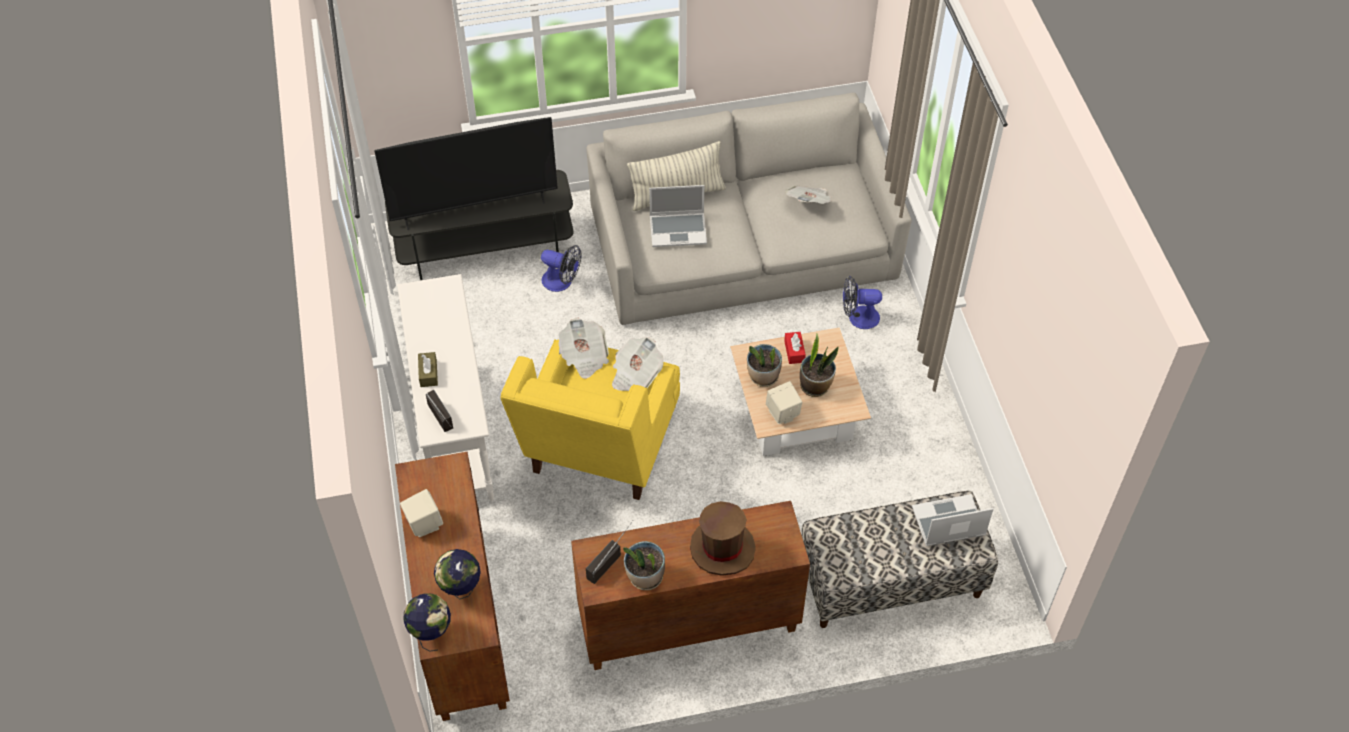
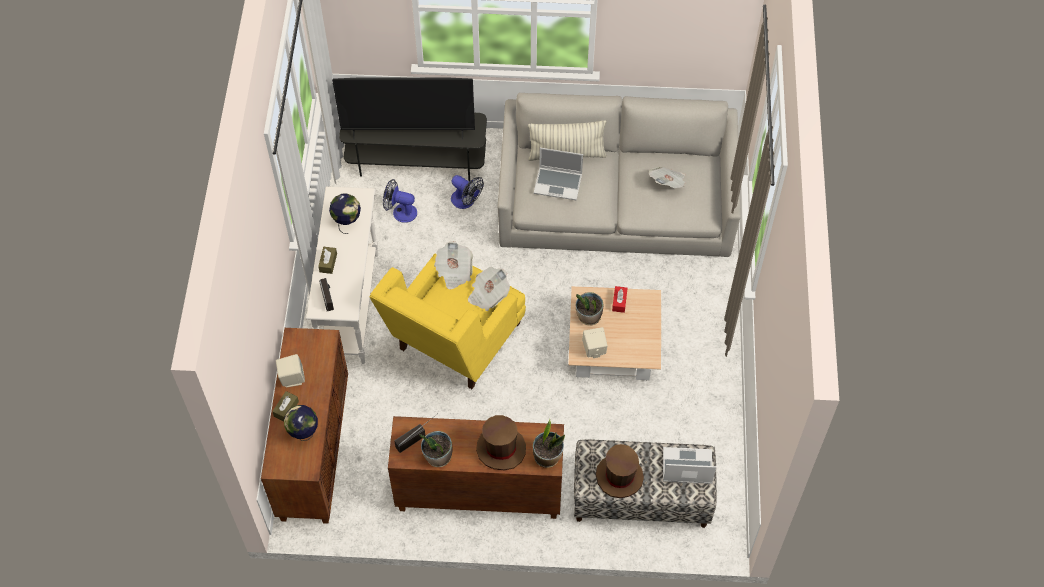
camera: 15 degrees right, 5 degrees up
(428, 564) = (286, 409): none -> brown tissue box
(431, 633) = (274, 461): globe -> globe (347, 222)
(815, 386) = (626, 333): potted plant -> potted plant (547, 457)
(858, 317) = (687, 282): fan -> fan (400, 212)
(870, 553) = (619, 476): none -> brown hat

